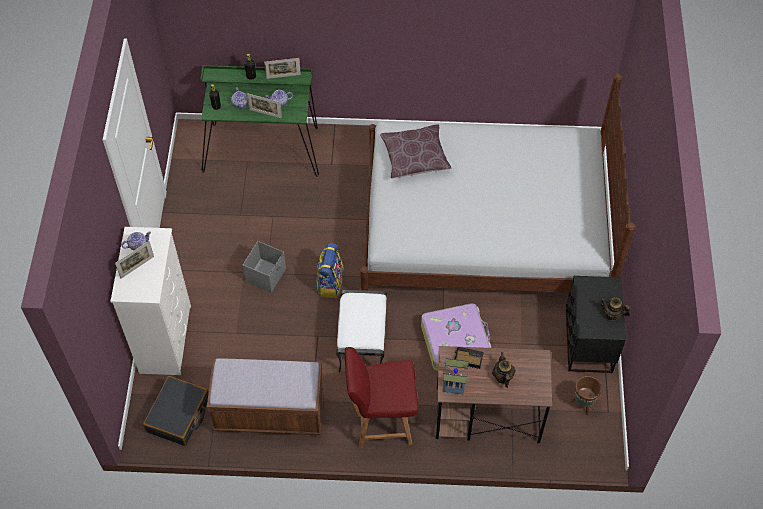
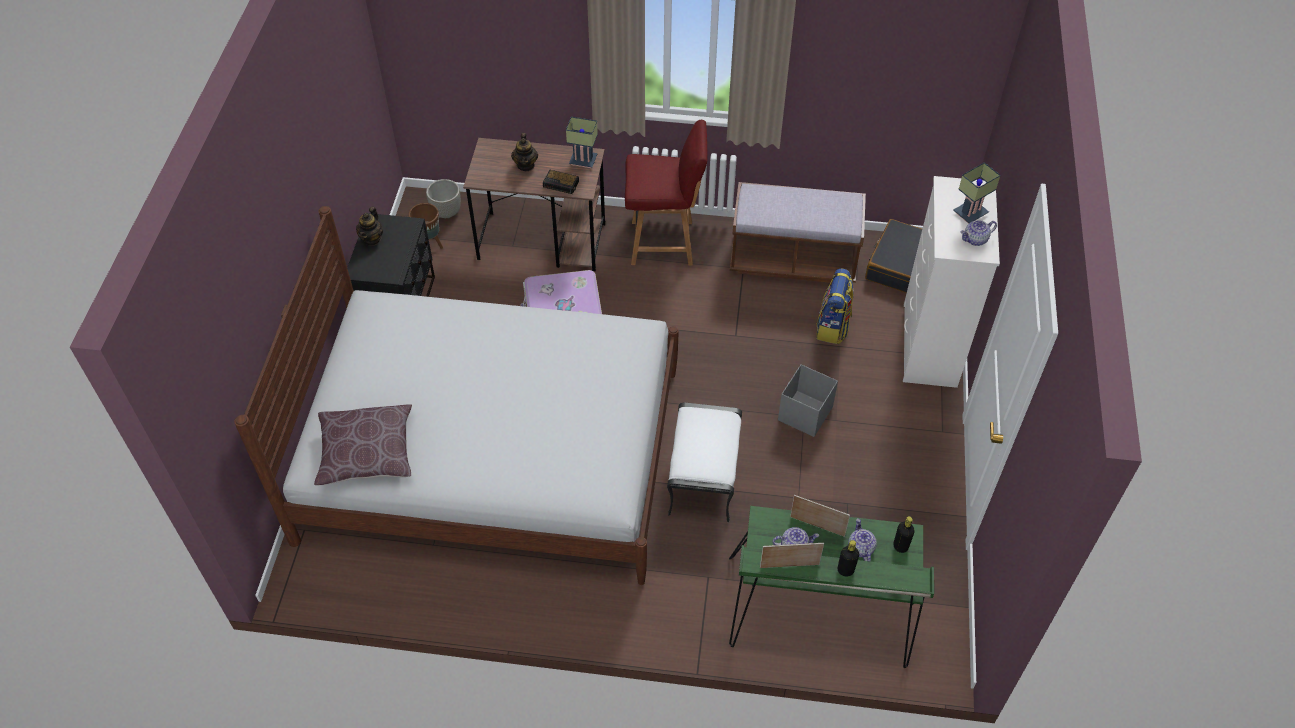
camera: 175 degrees left, 5 degrees down
(137, 267) = (970, 214): picture frame -> table lamp
(329, 283) = (717, 398): backpack -> backpack (833, 327)
(363, 342) = (678, 324): white ottoman -> white ottoman (702, 477)
(415, 157) = (583, 445): brown pillow -> brown pillow (367, 453)
(579, 441) = (446, 212): none -> grey planter
(612, 314) = (372, 239): teapot -> teapot turned 75 degrees clockwise

